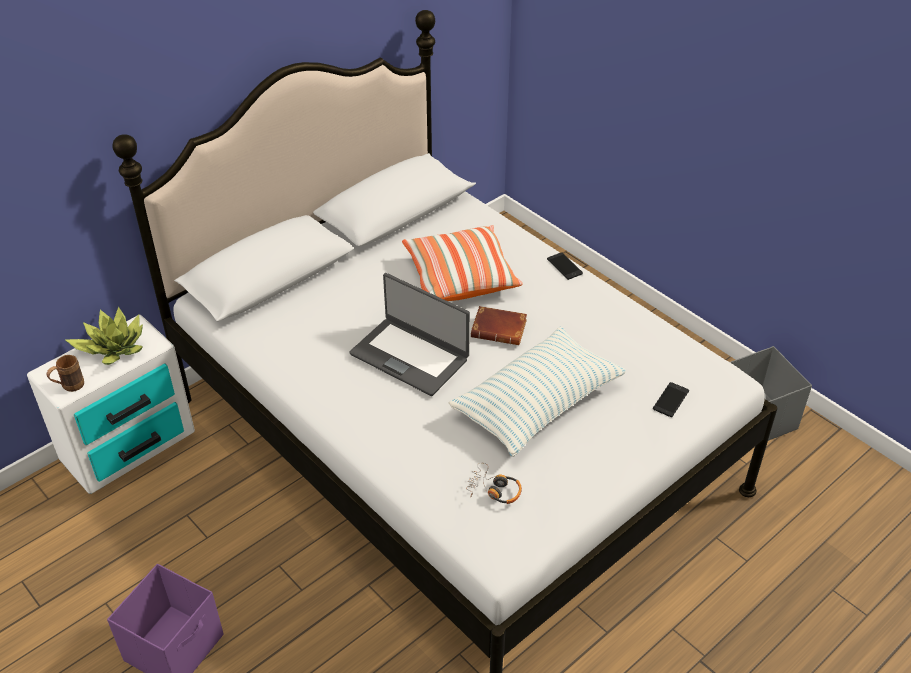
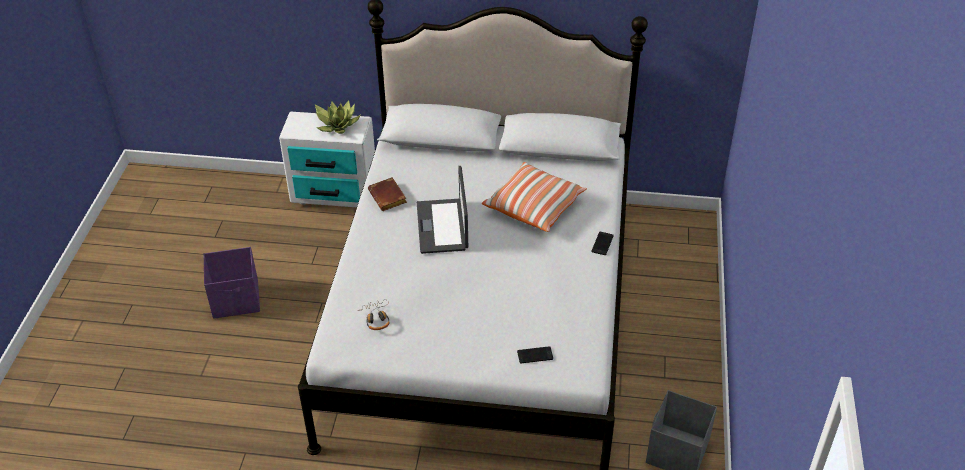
camera: 50 degrees right, 0 degrees up
(69, 387) = (295, 130): brown mug -> none
(500, 329) = (508, 248): brown book -> brown book (389, 197)
(537, 404) = (465, 299): pillow -> none

